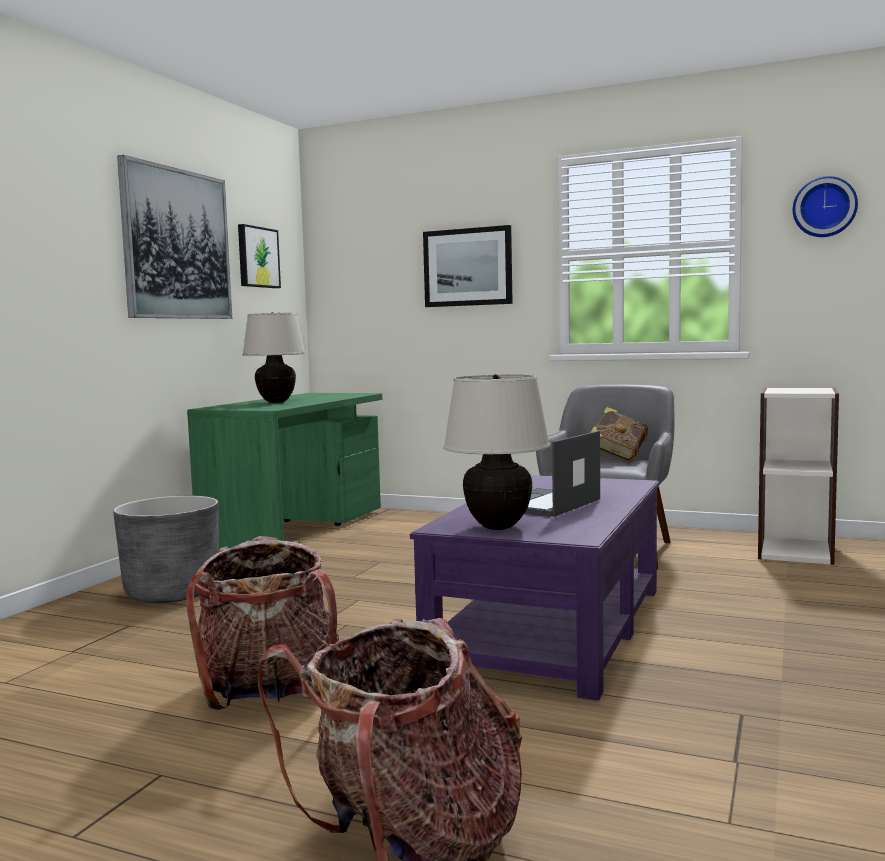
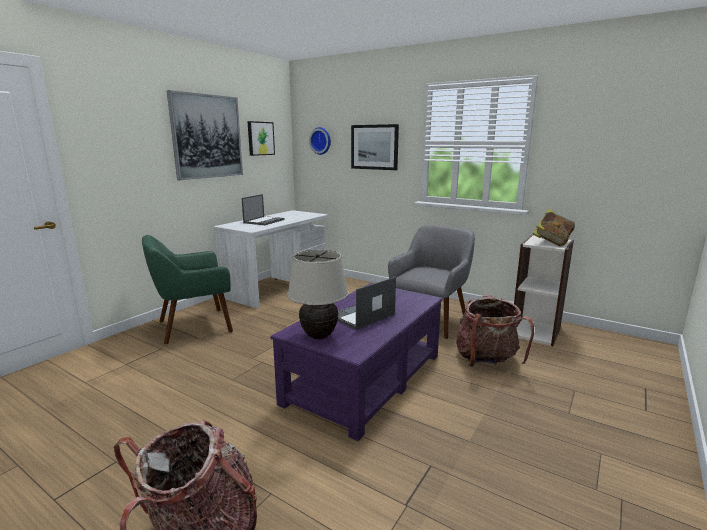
camera: 10 degrees right, 10 degrees up
(172, 592) = (193, 326): grey planter -> green armchair
(270, 693) = (198, 408): backpack -> backpack (487, 360)
(276, 402) = (264, 221): beige table lamp -> laptop
(298, 530) = (278, 286): green desk -> white desk
(617, 458) = (437, 271): book -> book (552, 242)
(824, 207) = (584, 124): wall clock -> wall clock (321, 141)

